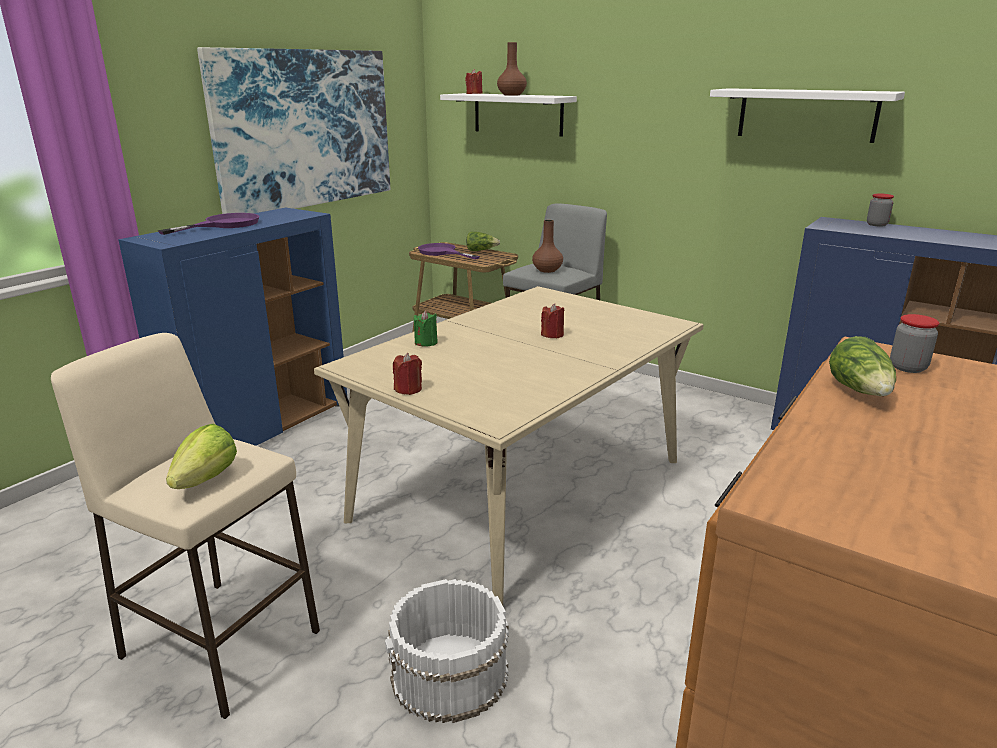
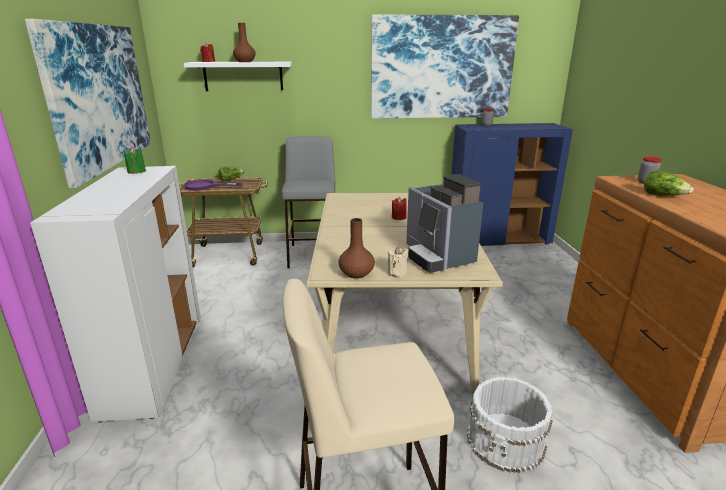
camera: 40 degrees left, 0 degrees up
(206, 479) = (410, 378): lettuce -> none
(223, 225) = (108, 189): purple frying pan -> none
(262, 427) = (154, 364): blue cabinet -> white cabinet
(408, 389) = (397, 272): red candle -> beige candle
(426, 343) = (342, 243): green candle -> green candle (136, 172)
(490, 390) = (437, 257): none -> coffee machine
(547, 270) = (310, 182): brown vase -> brown vase (356, 274)
(806, 114) = (442, 68): white shelf -> picture

